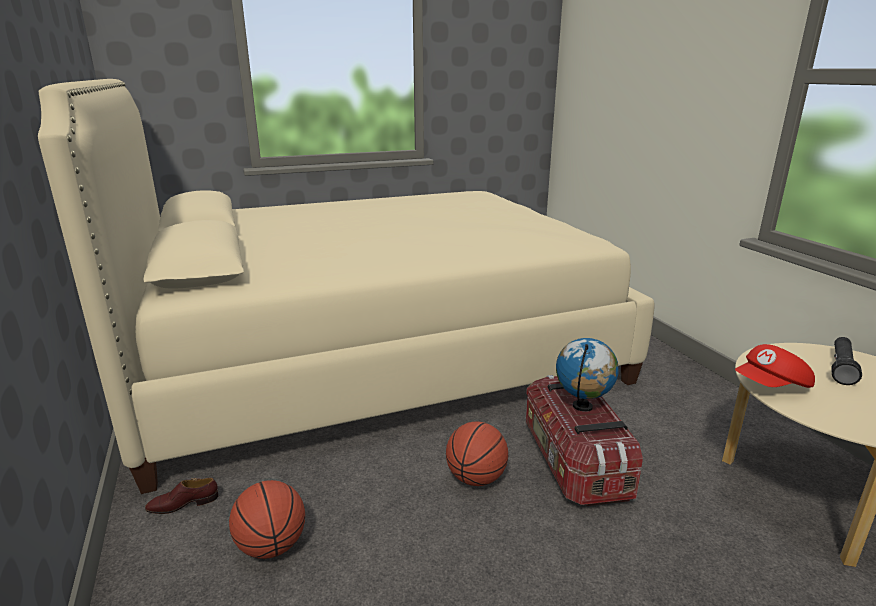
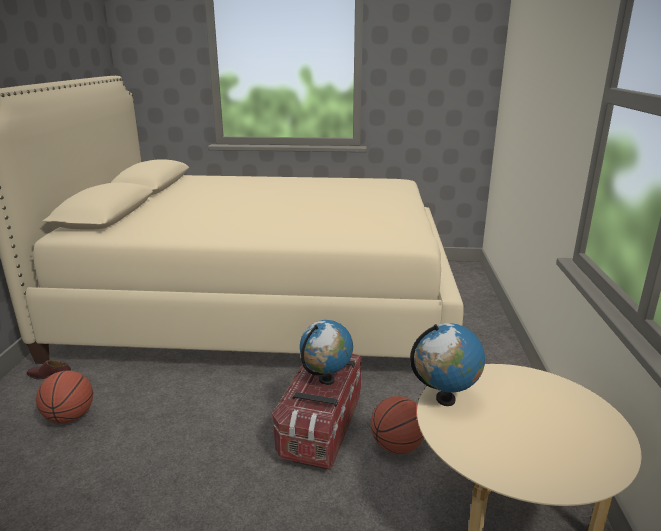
camera: 25 degrees right, 0 degrees up
(476, 478) = (235, 416): basketball -> basketball (397, 446)
(771, 386) = (445, 399): red cap -> globe
(841, 368) = (546, 402): black flashlight -> none

